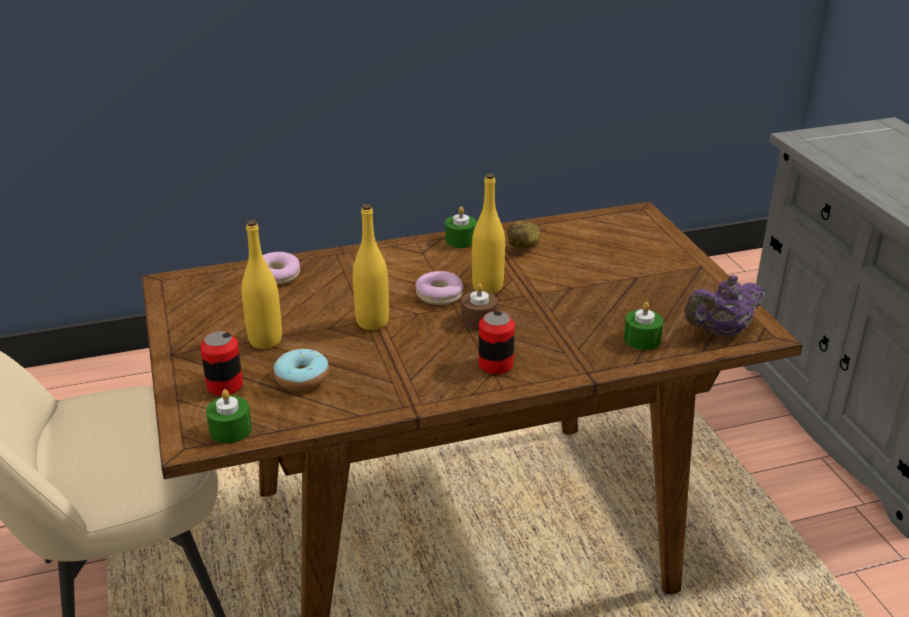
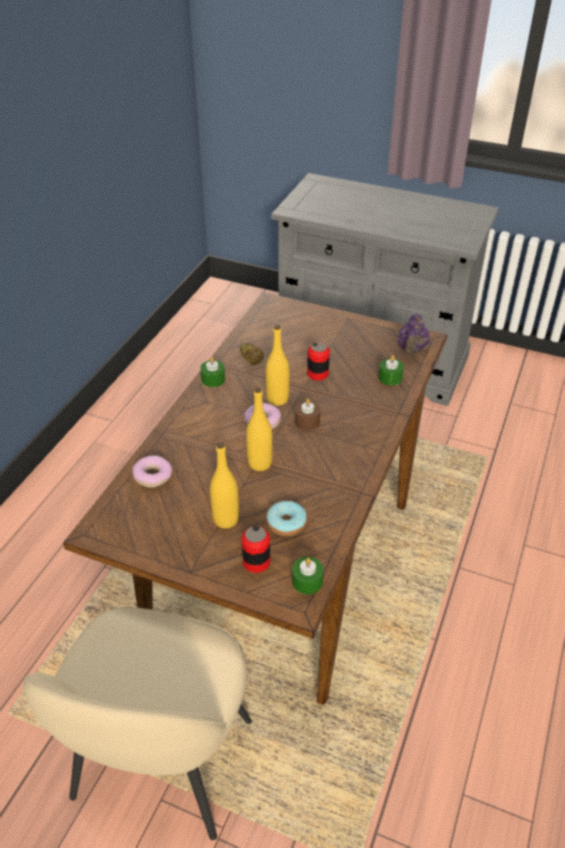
camera: 50 degrees left, 10 degrees up
(495, 364) = (356, 440): can -> can (317, 374)

